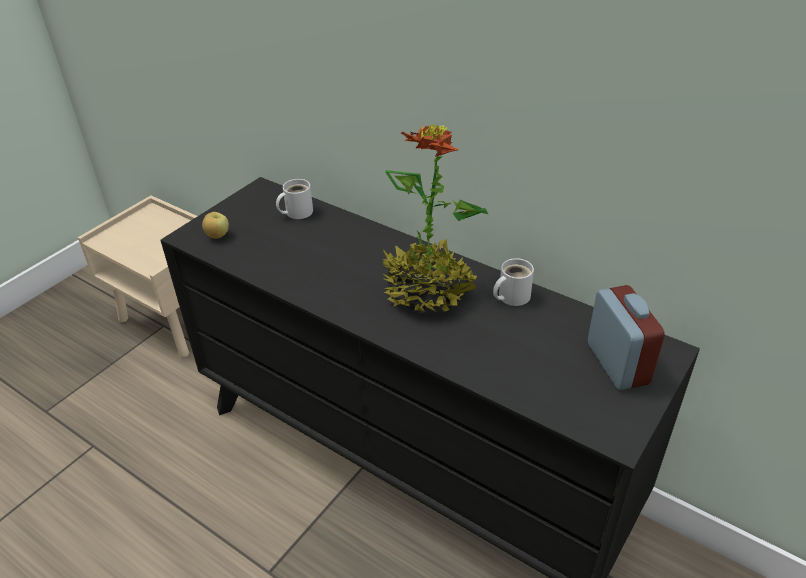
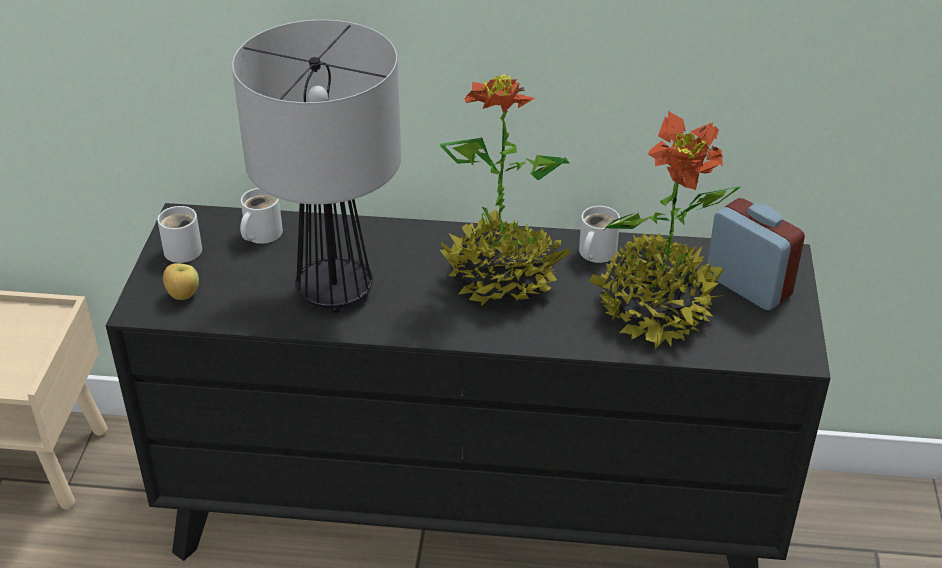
camera: 30 degrees left, 0 degrees up
(245, 207) = (185, 248): none -> white mug
(308, 264) = (335, 292): none -> table lamp
(523, 355) = (654, 310): none -> potted plant

